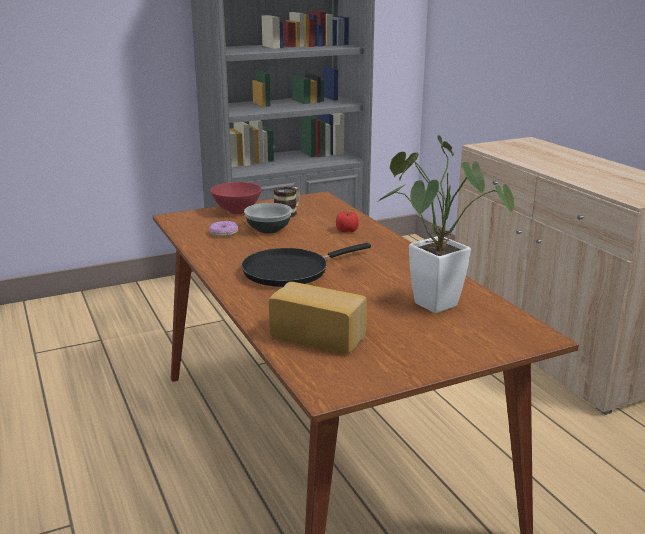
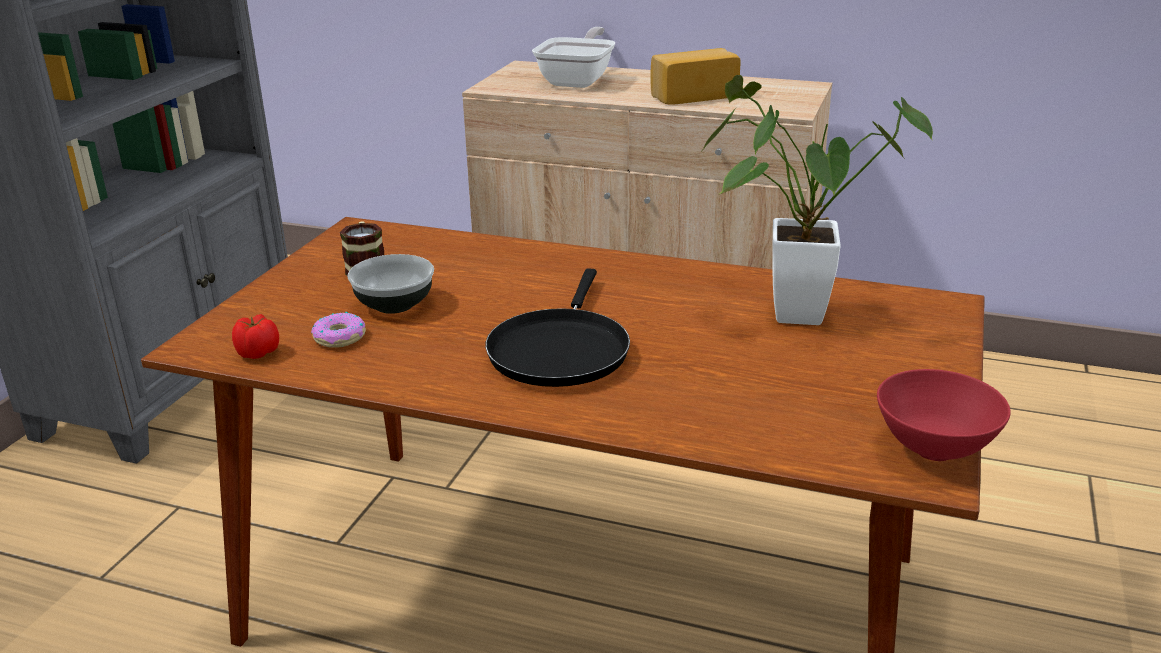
camera: 45 degrees left, 5 degrees up
(237, 211) = (282, 297): red bowl -> red bowl (935, 451)
(320, 335) = (777, 414): bread -> bread (692, 95)
(346, 230) = (501, 264): tomato -> tomato (257, 352)
(541, 154) = (578, 80): none -> frying pan

